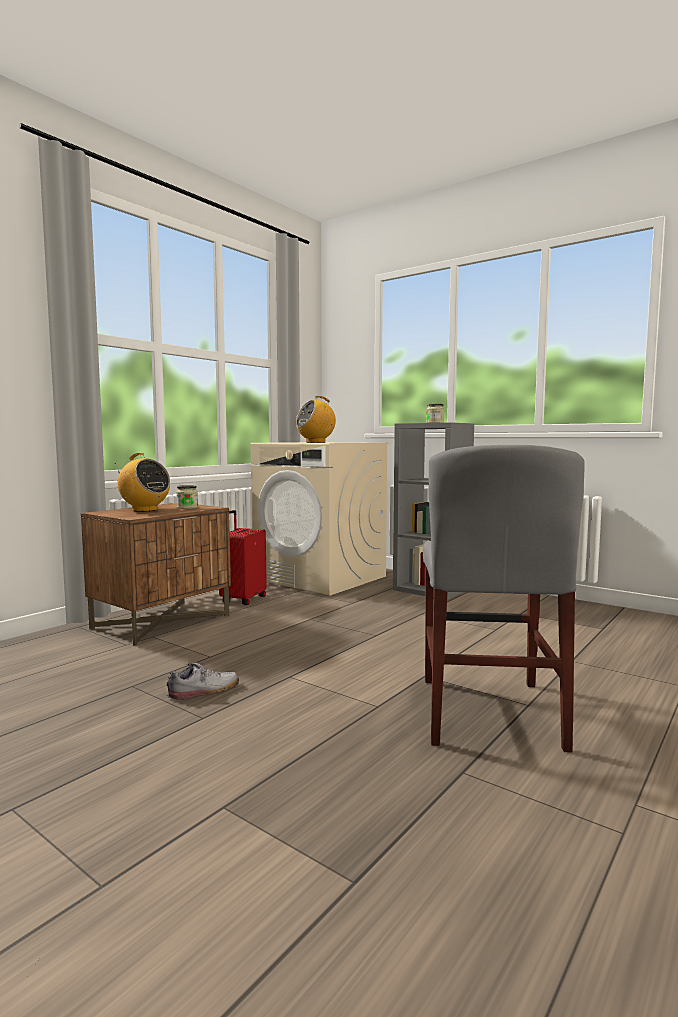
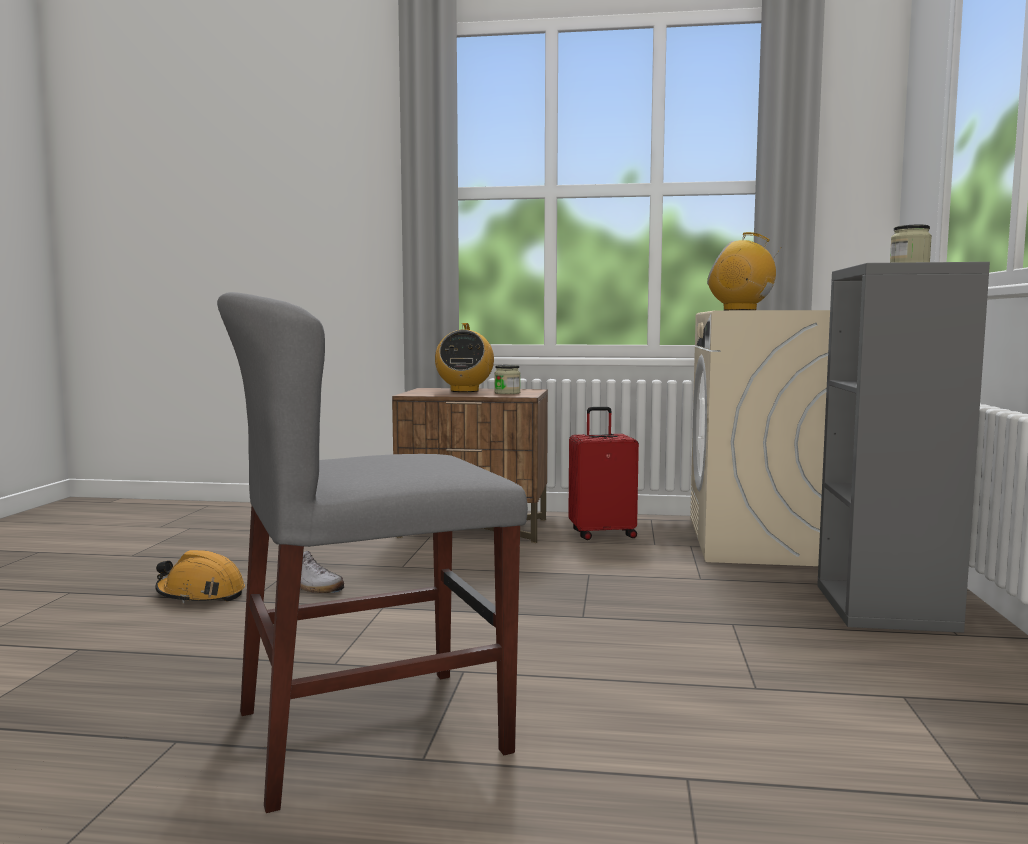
camera: 60 degrees right, 0 degrees up
(150, 736) = (200, 594): none -> orange hard hat

